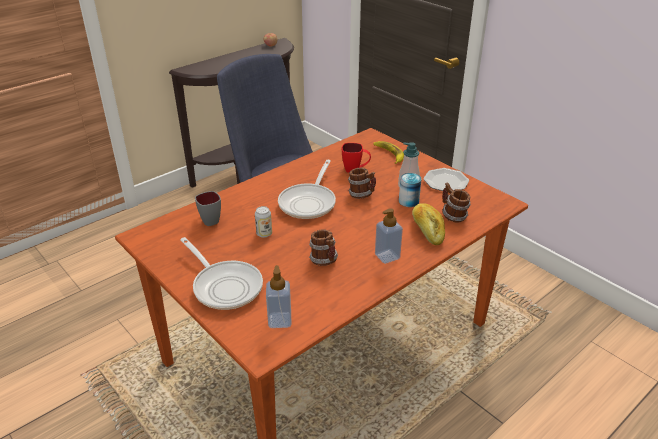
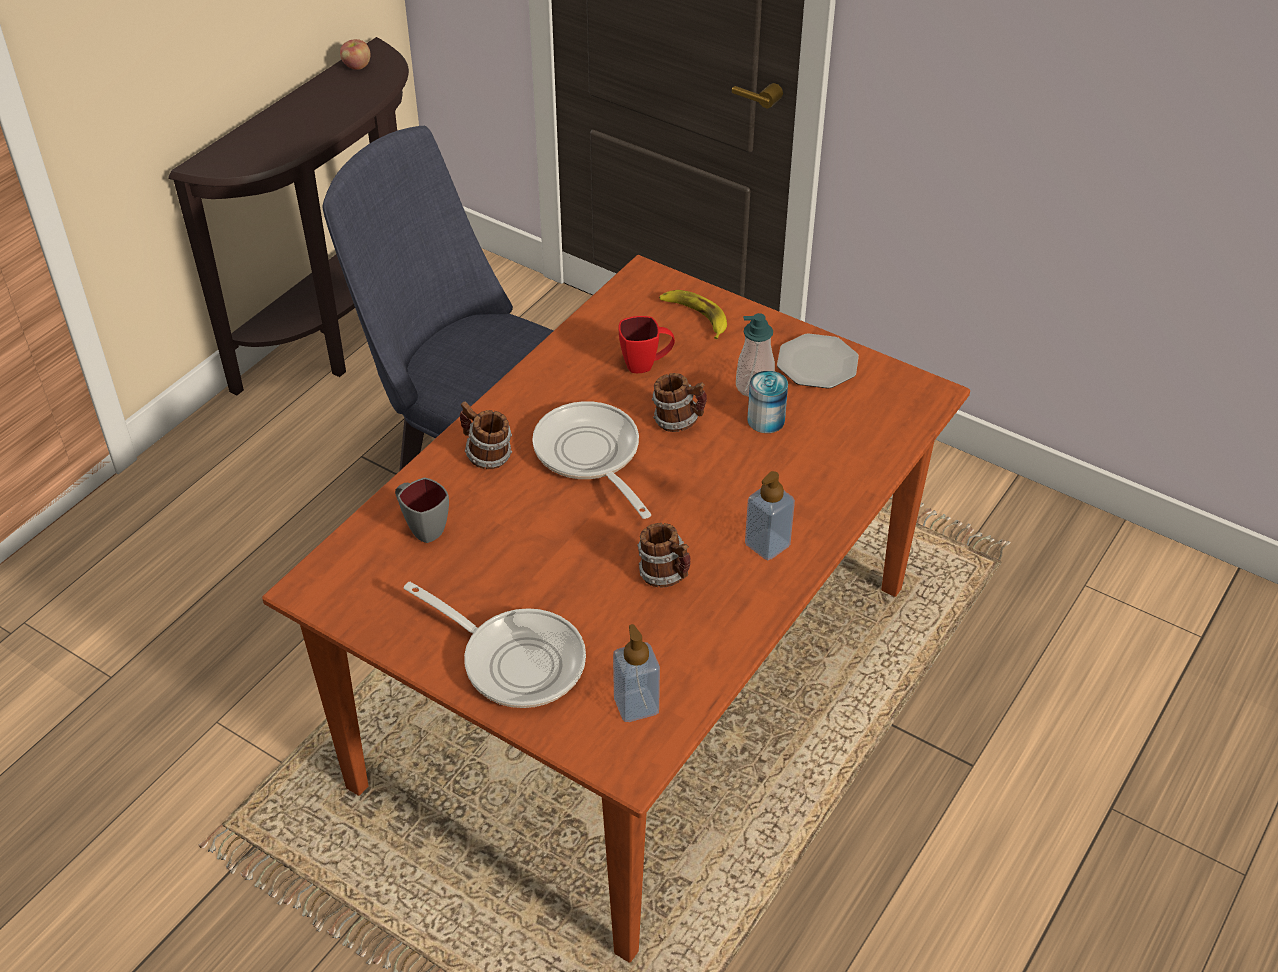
camera: 15 degrees left, 10 degrees up
(264, 234) = (537, 540): can -> none
(309, 202) = (590, 456): frying pan -> frying pan turned 150 degrees clockwise
(427, 230) = (817, 476): bread -> none
(453, 216) = (851, 438): mug -> mug (486, 455)

